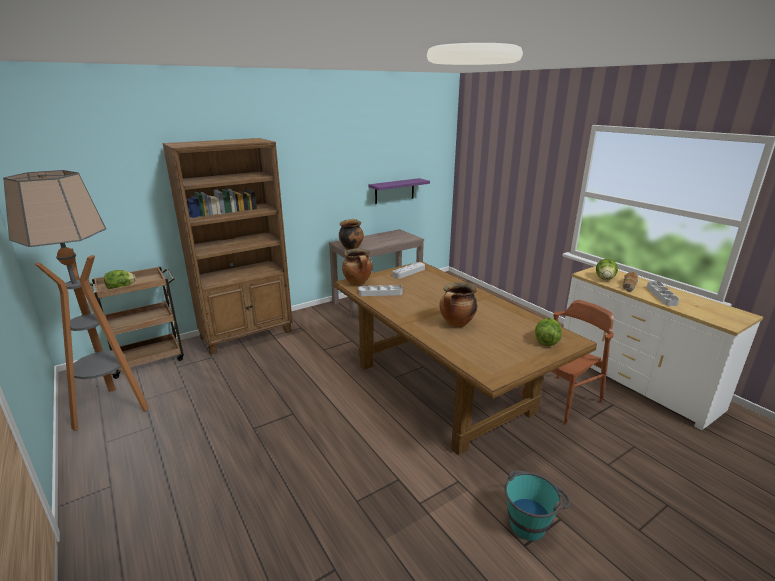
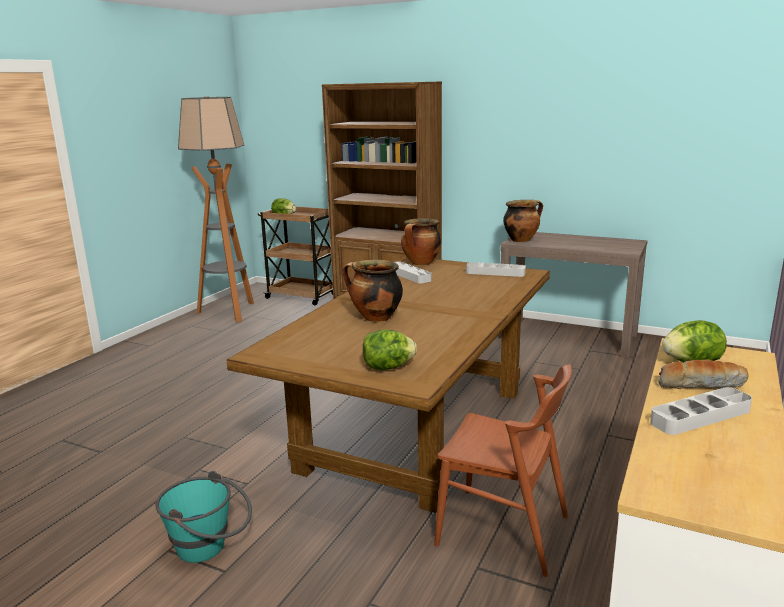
camera: 60 degrees right, 5 degrees down
(394, 191) = (647, 175): purple shelf -> none

